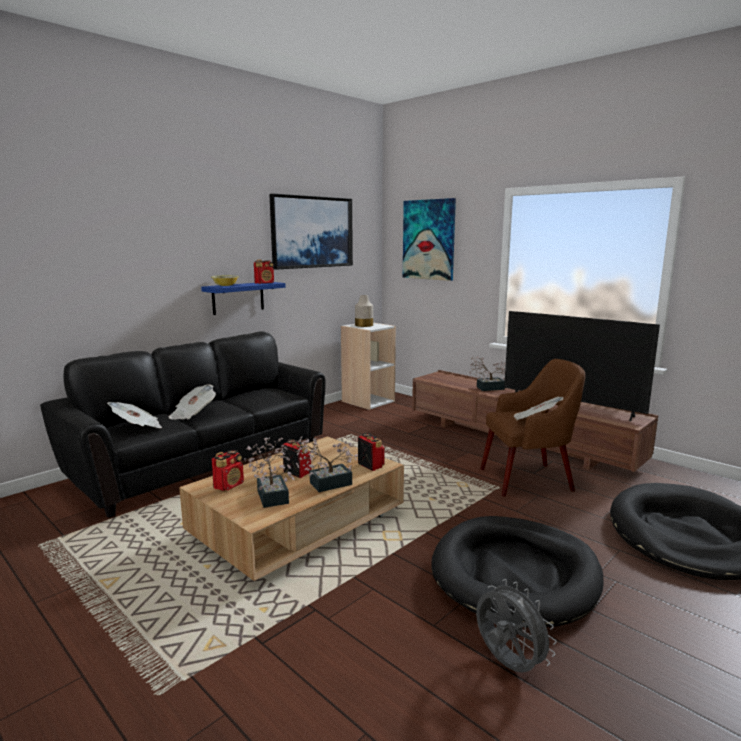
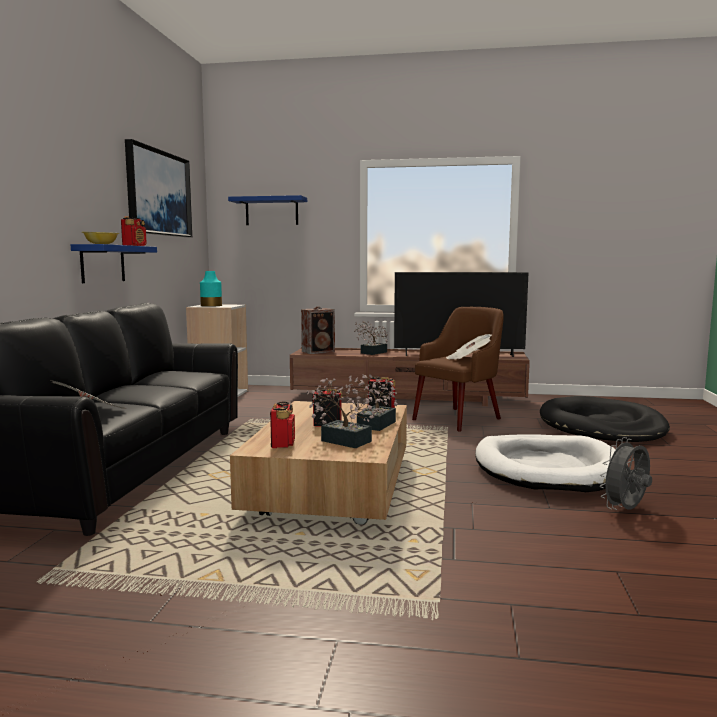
camera: 35 degrees left, 5 degrees down
(193, 414) = (133, 396): newspaper -> none
(364, 325) = (211, 305): beige vase -> turquoise vase
(428, 239) = (271, 211): picture -> blue shelf
(444, 378) = (319, 351): none -> speaker
(507, 664) = (626, 510): grey fan -> grey fan turned 60 degrees counterclockwise
(515, 574) = (547, 468): black dog bed -> white dog bed

